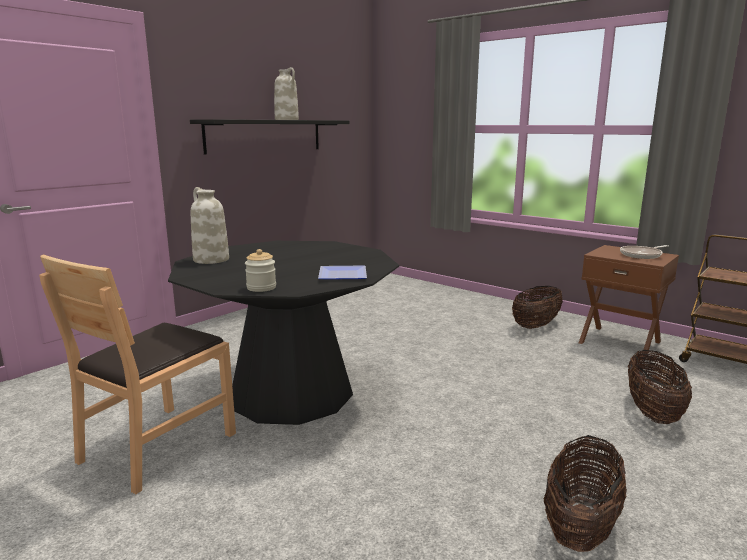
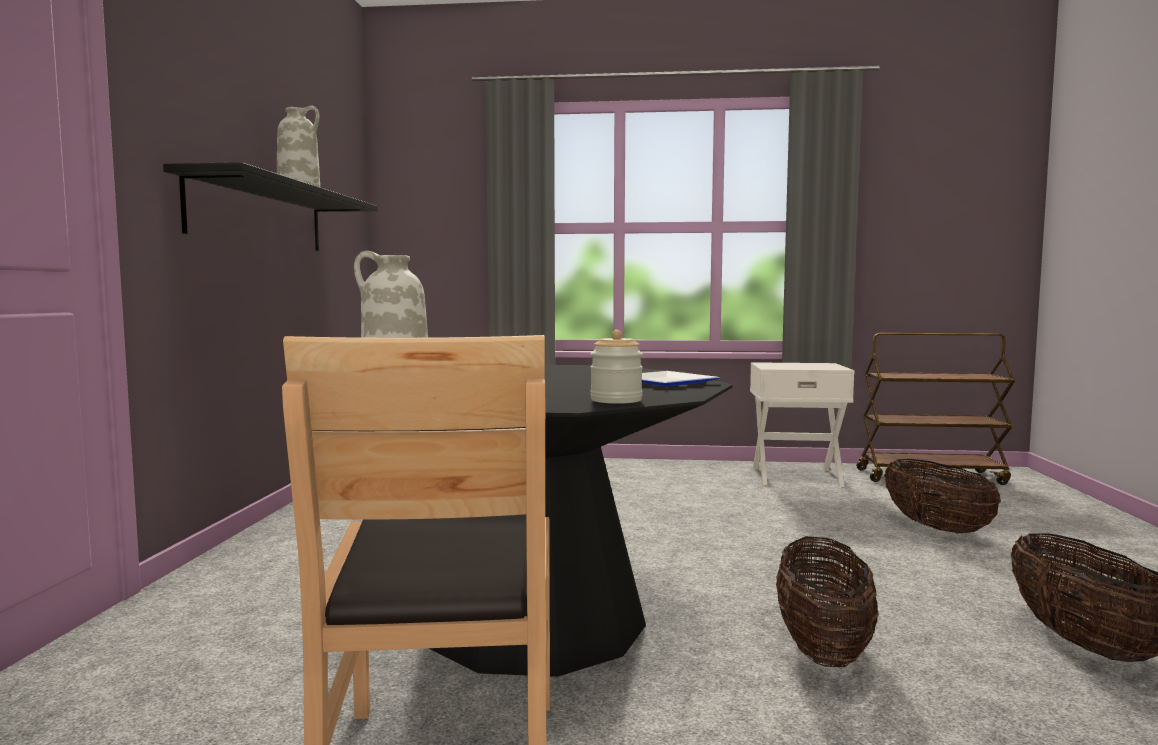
camera: 35 degrees left, 10 degrees down
(535, 325) = (692, 477): basket -> basket (822, 649)
(620, 342) = (796, 476): brown nightstand -> white nightstand
(642, 255) = (810, 365): frying pan -> none

